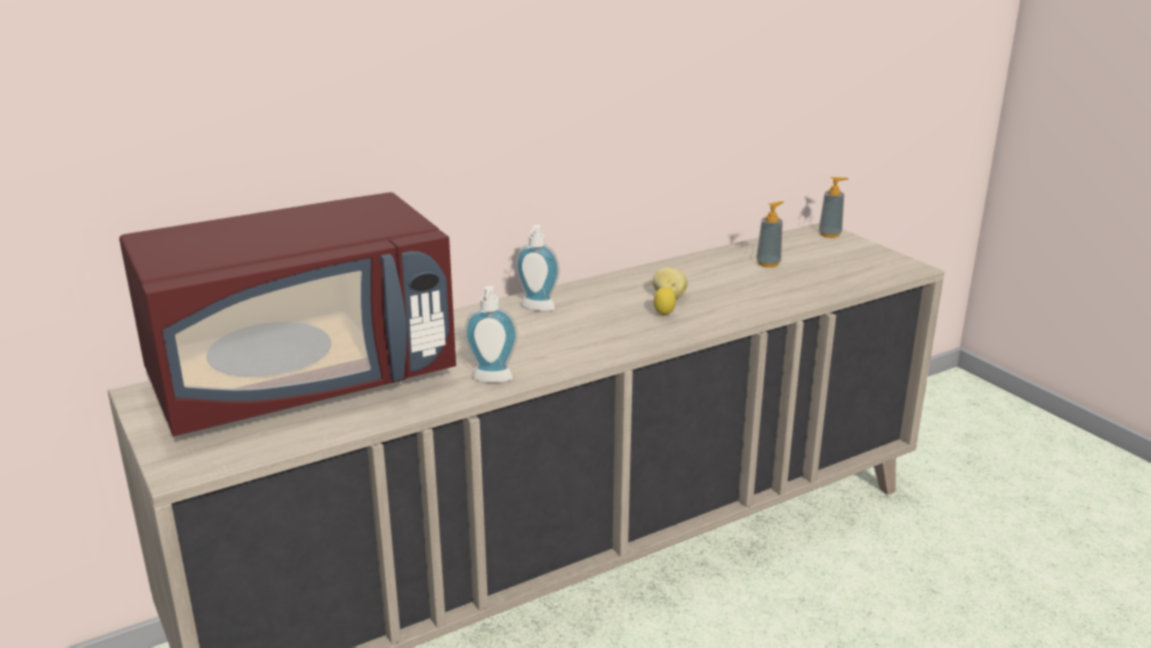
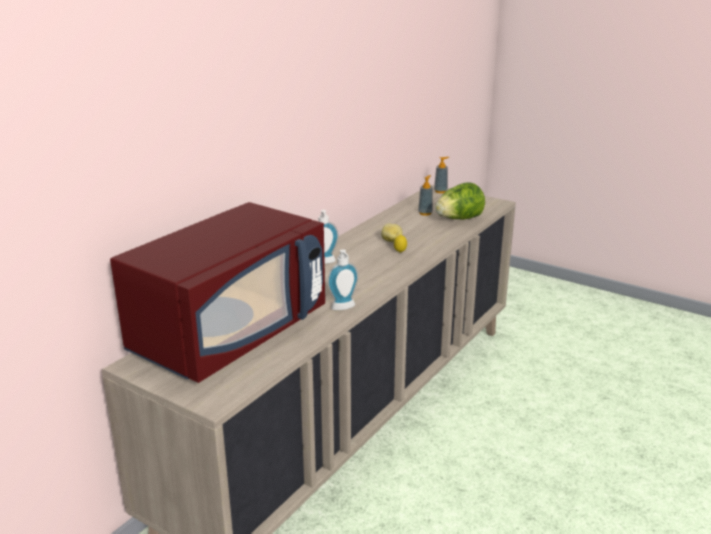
camera: 25 degrees left, 0 degrees up
(814, 282) = (459, 219): none -> lettuce

